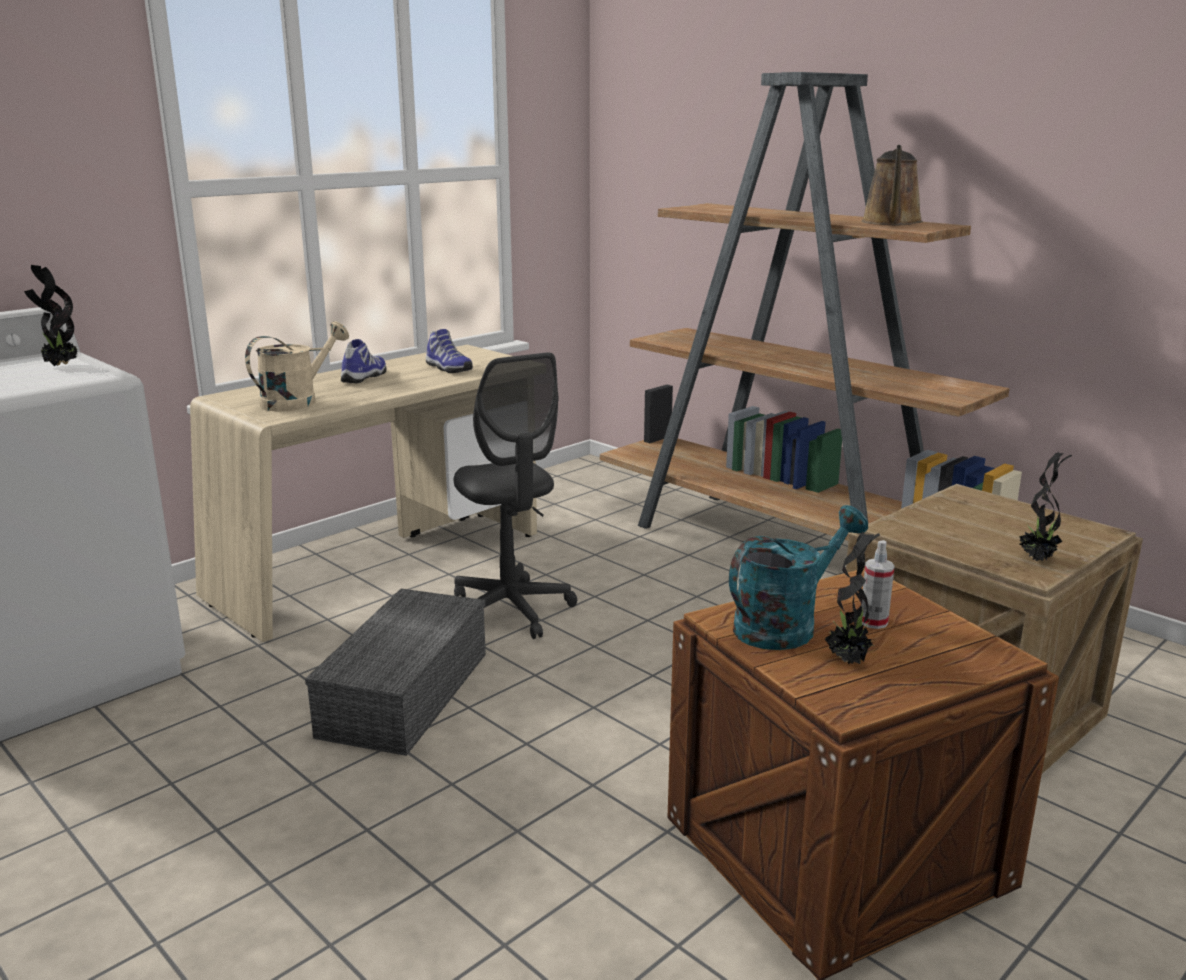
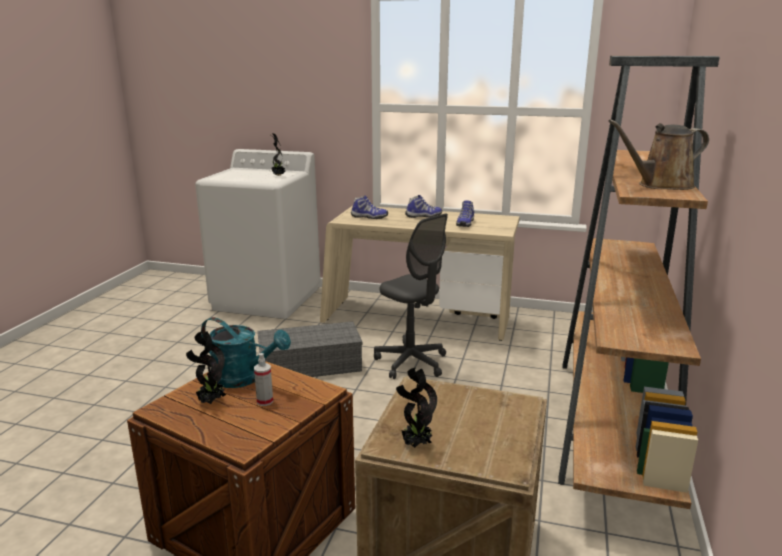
camera: 60 degrees right, 0 degrees up
(297, 401) = (369, 217): beige watering can -> shoe
(510, 611) = (411, 362): grey office chair -> grey office chair turned 75 degrees counterclockwise

